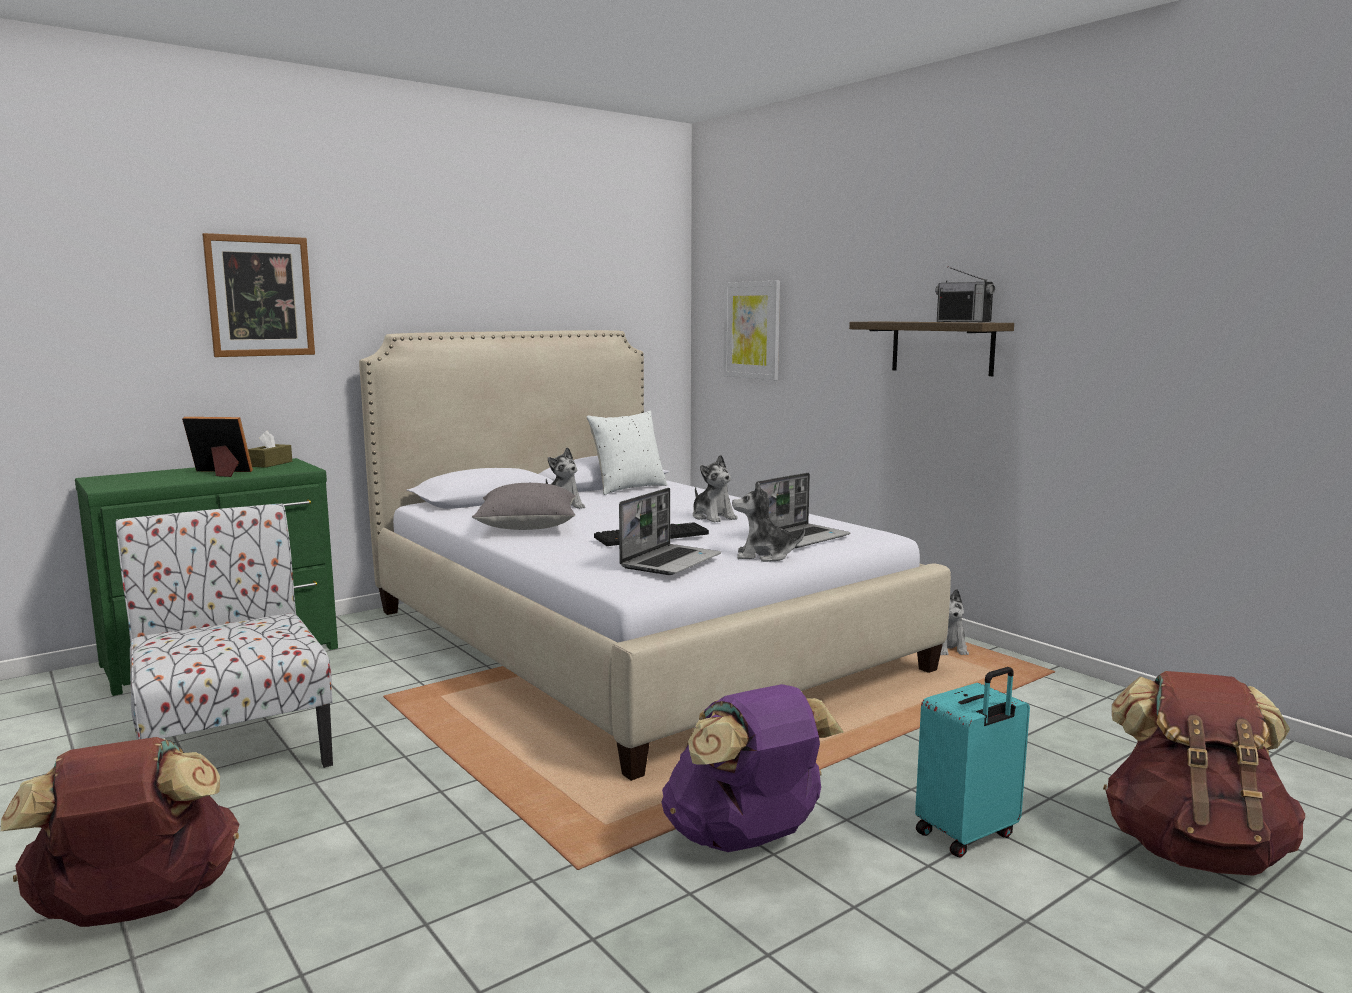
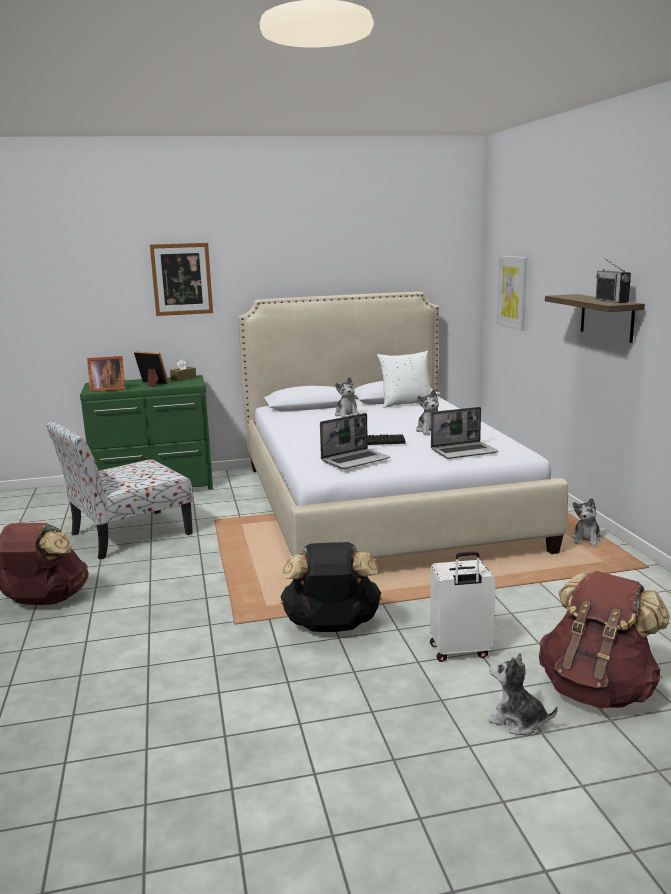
camera: 25 degrees right, 5 degrees up
(138, 485) = (106, 389): none -> picture frame
(233, 746) = (128, 535): chair -> chair turned 120 degrees counterclockwise
(527, 527) = (308, 428): grey pillow -> none
(746, 839) = (331, 627): purple backpack -> black backpack
(764, 556) = (421, 462): plush toy -> plush toy (517, 721)
(968, 835) = (460, 651): turquoise suitcase -> white suitcase

